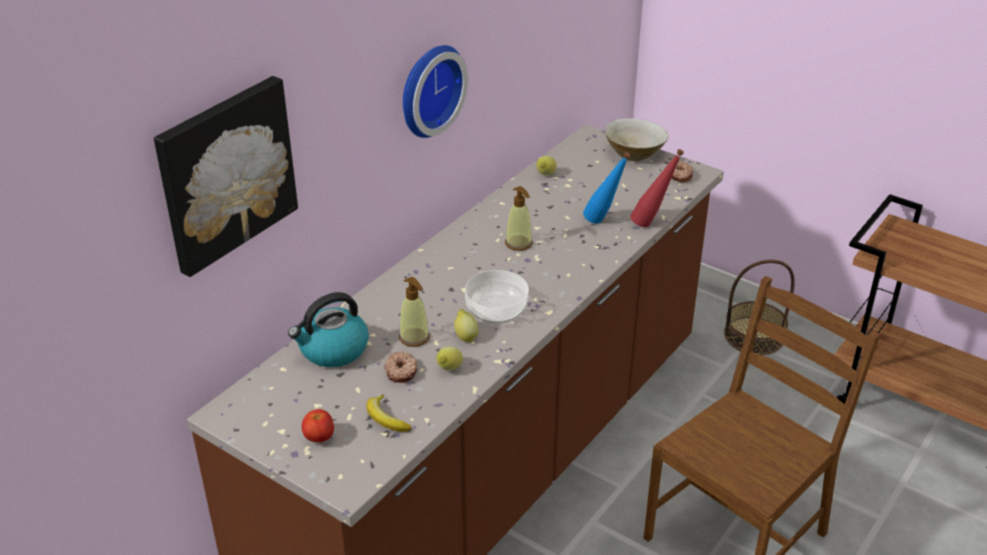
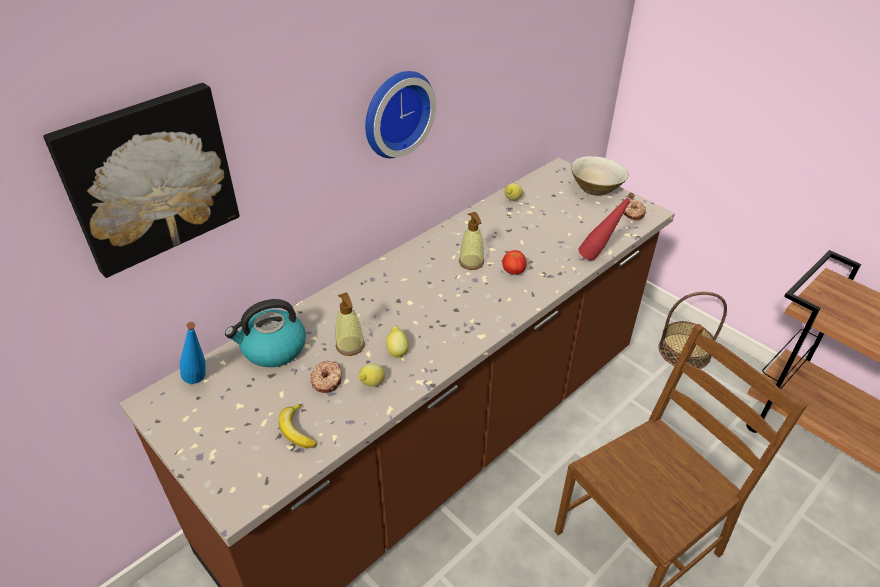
camera: 10 degrees right, 5 degrees up
(319, 437) = (228, 442): tomato -> tomato (513, 271)
(495, 310) = (432, 327): bowl -> none
(604, 222) = (553, 251): blue bottle -> blue bottle (201, 383)

